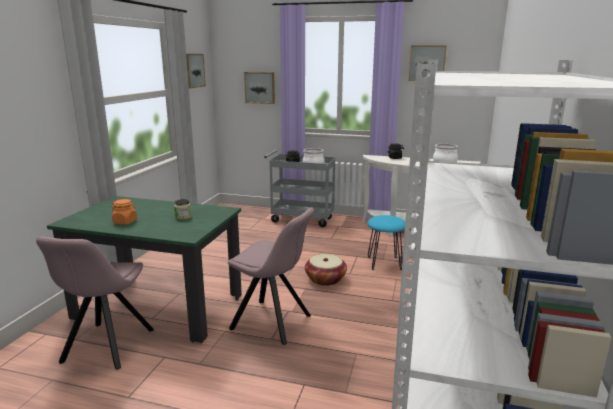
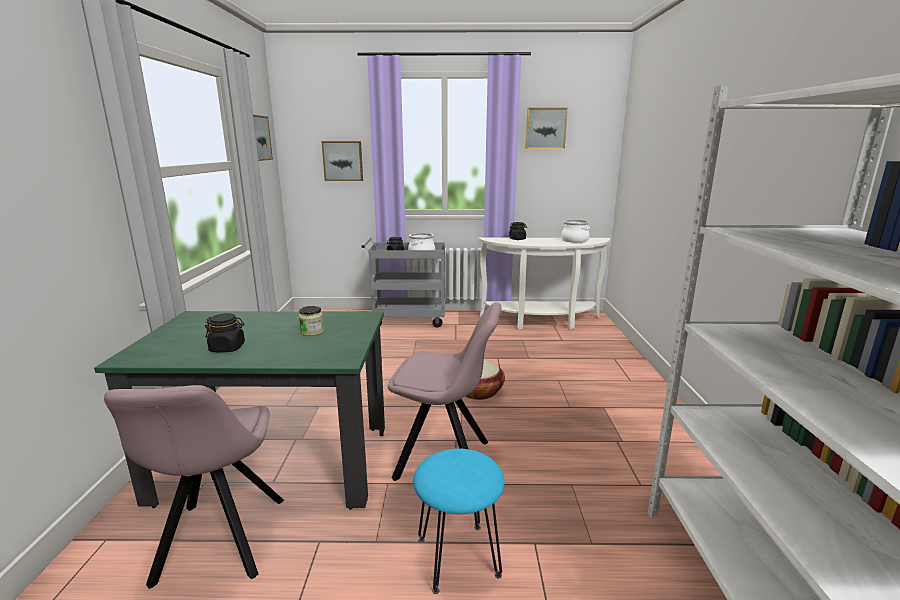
camera: 15 degrees left, 0 degrees up
(125, 222) = (227, 348): orange jar -> black jar
(384, 263) = (533, 362): turquoise stool -> turquoise stool (458, 557)

